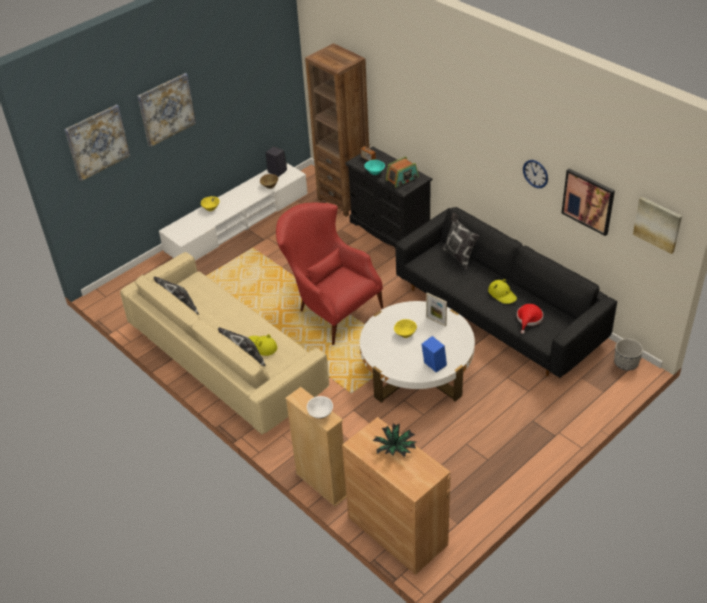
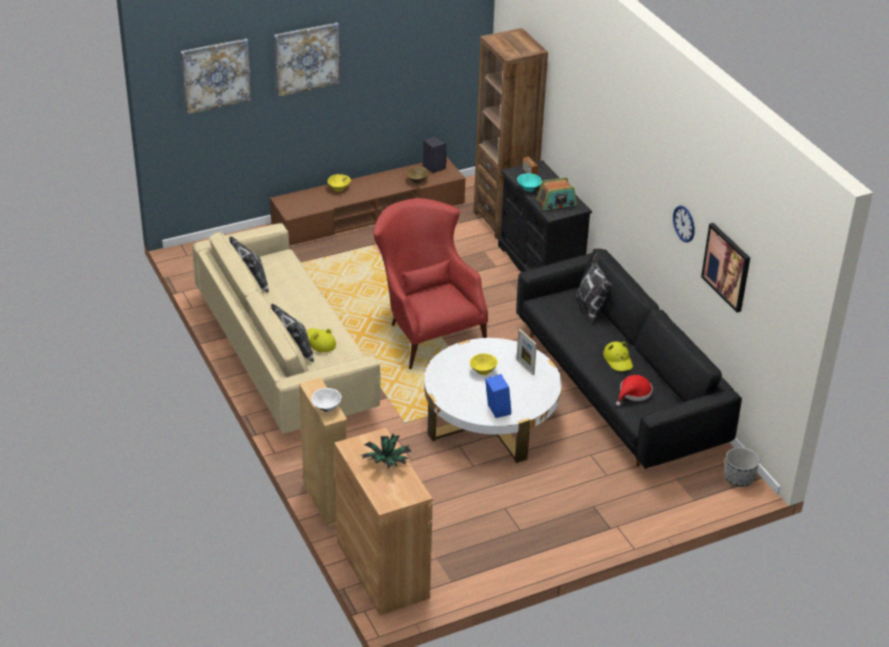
camera: 15 degrees right, 5 degrees down
(238, 222) = (369, 214): white tv stand -> brown tv stand
(658, 224) = (784, 307): picture -> none

